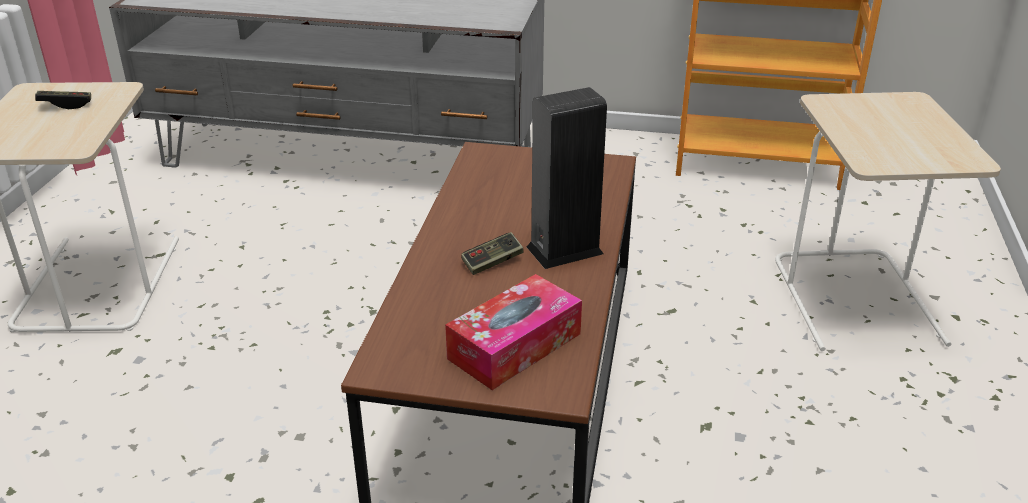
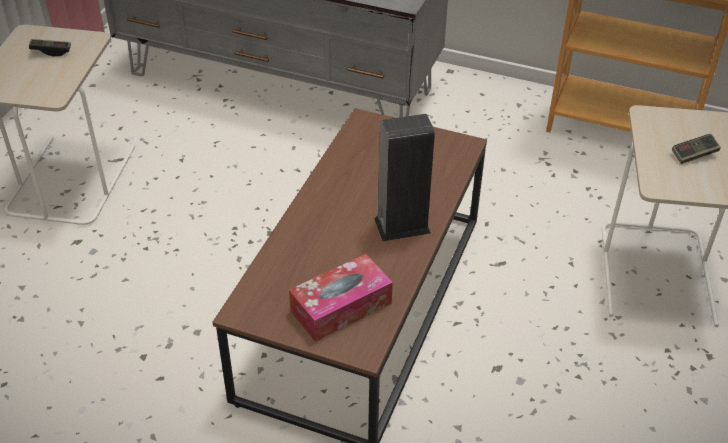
camera: 10 degrees right, 10 degrees up
(492, 262) = (344, 230): game controller -> game controller (694, 155)

